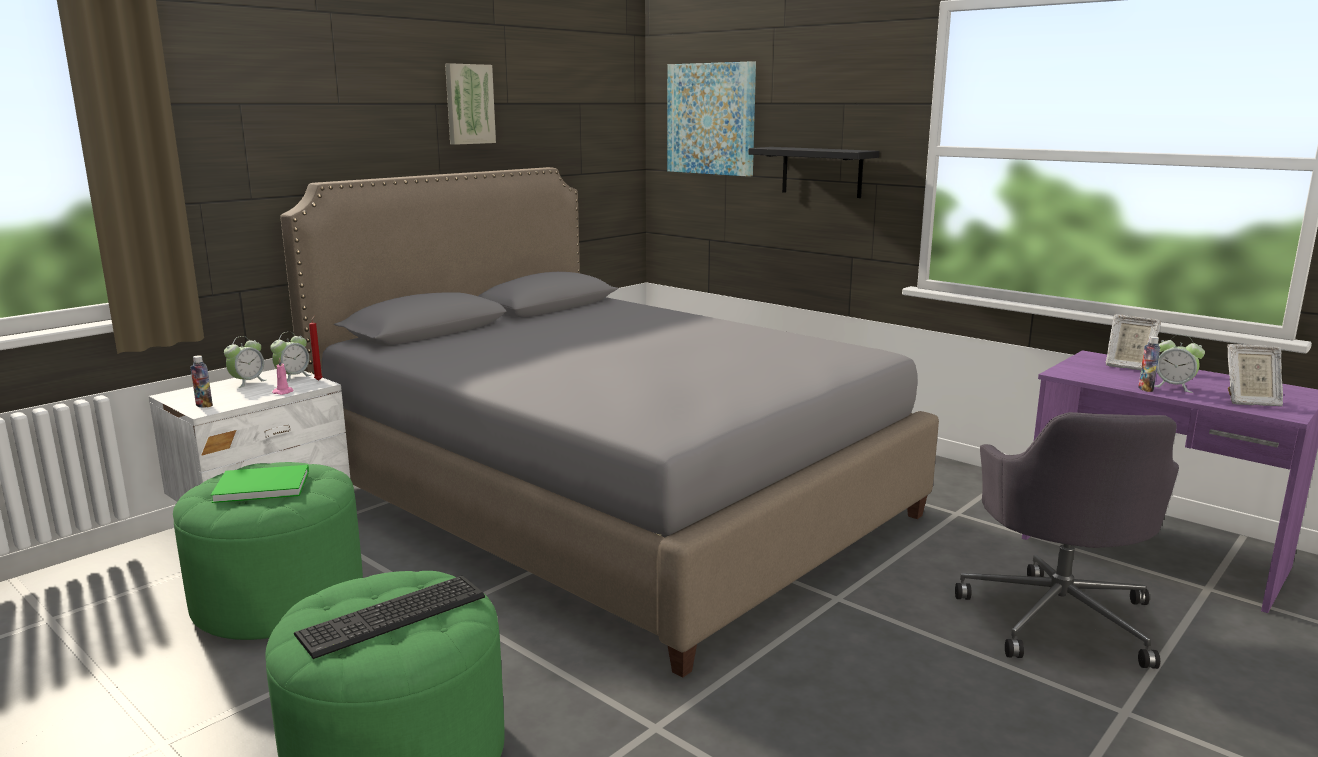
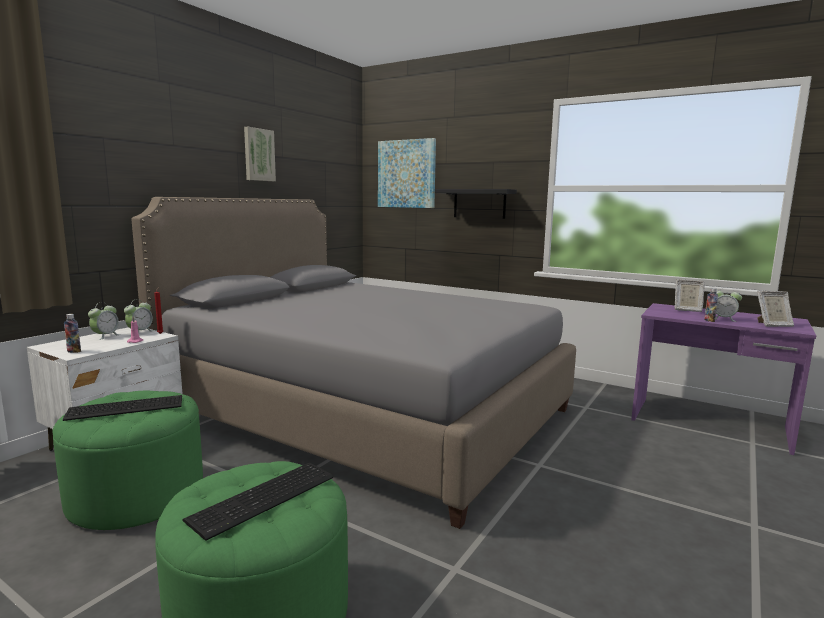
camera: 10 degrees left, 5 degrees down
(260, 486) = (125, 407): green book -> keyboard
(1058, 617) = (679, 466): grey office chair -> none

